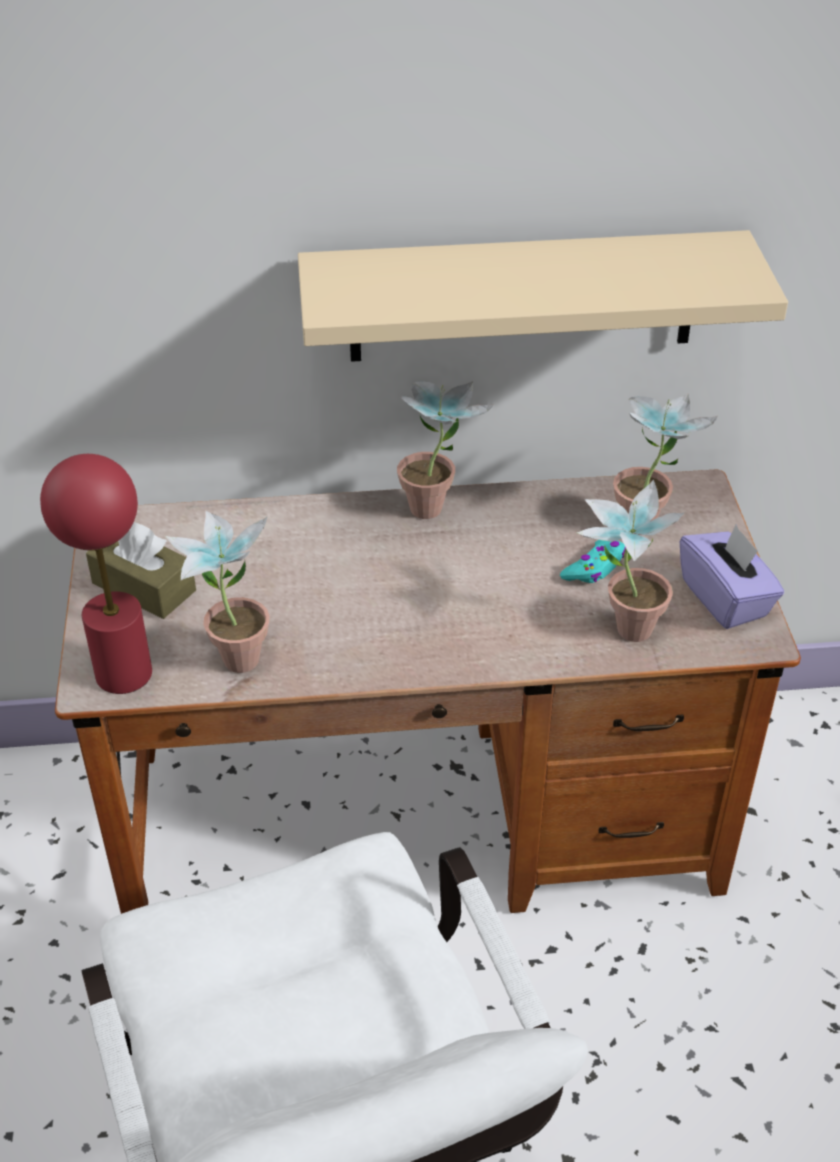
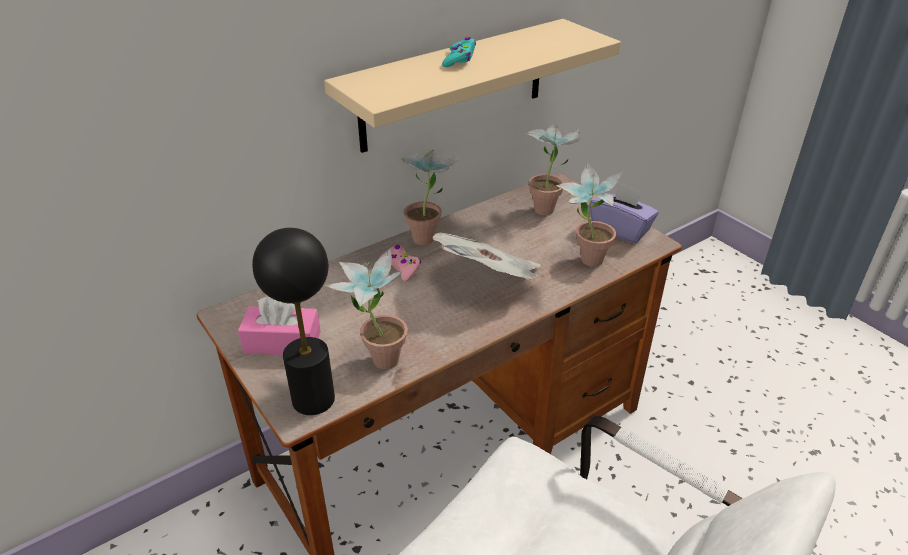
camera: 30 degrees left, 5 degrees down
(124, 674) = (314, 399): red table lamp -> black table lamp
(144, 587) = (282, 342): brown tissue box -> pink tissue box
(362, 540) = (401, 267): none -> pink game controller
(464, 602) = (490, 279): none -> newspaper
(595, 568) = (543, 237): turquoise game controller -> turquoise game controller (459, 59)

